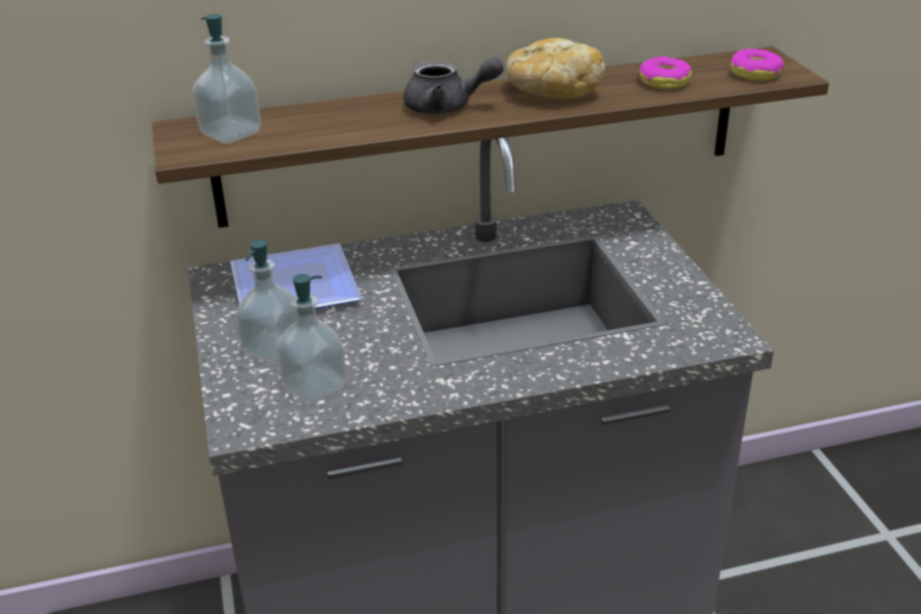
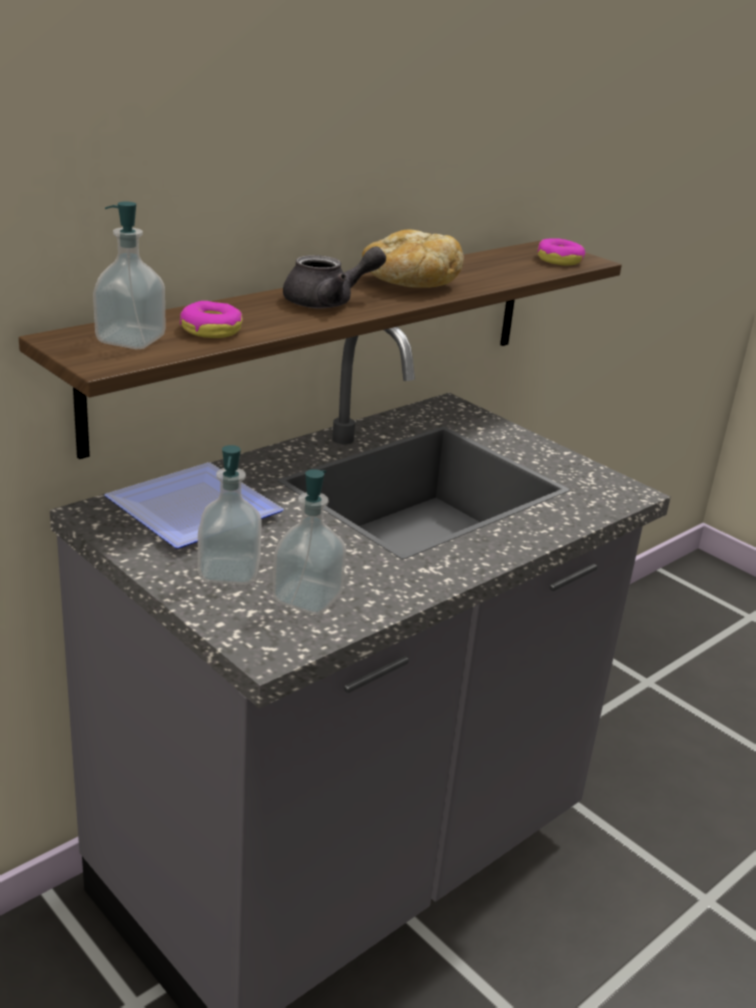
camera: 30 degrees left, 5 degrees down
(664, 81) = (494, 270): donut -> donut (211, 330)

